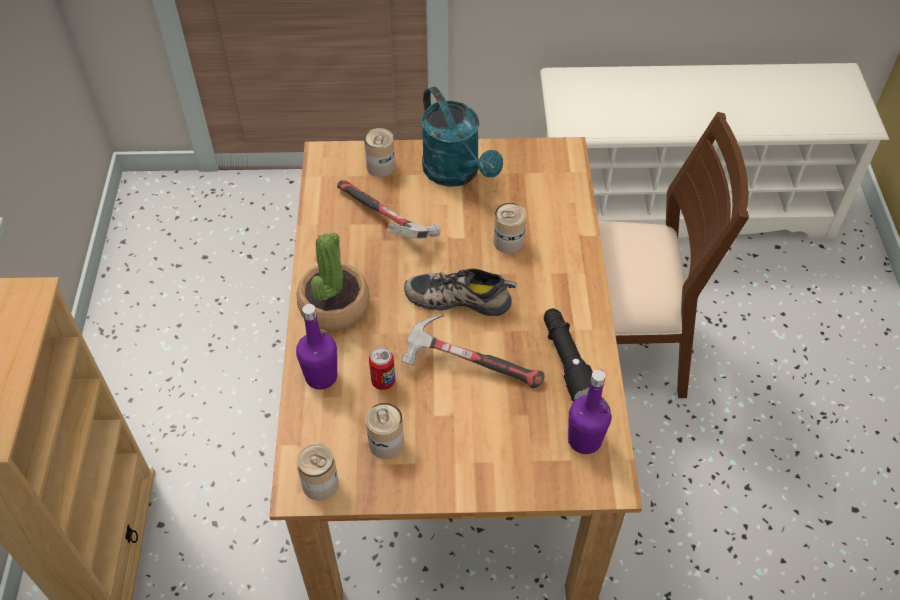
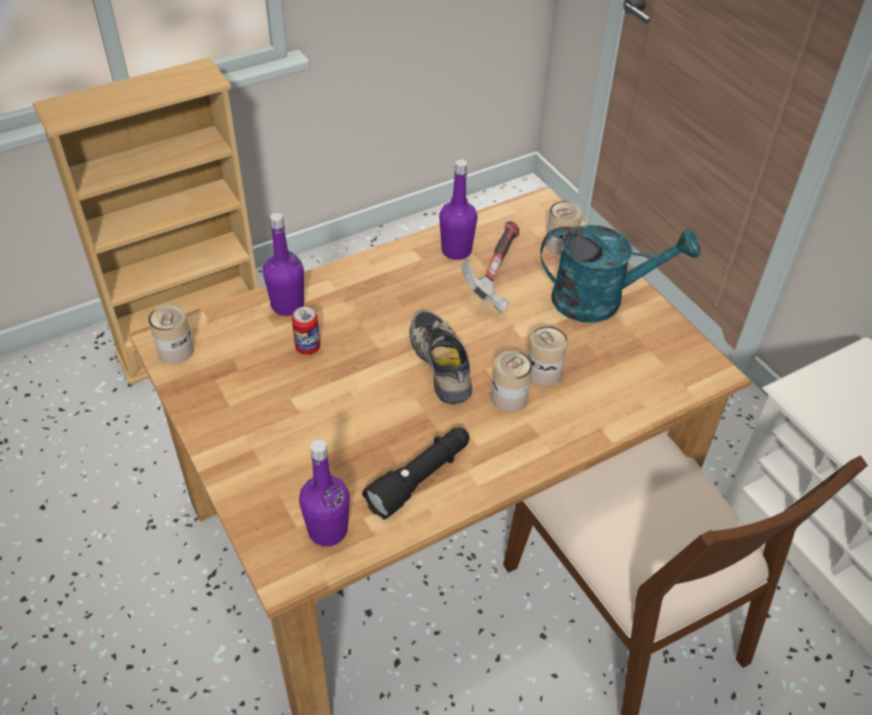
camera: 60 degrees right, 5 degrees down
(334, 305) = (371, 281): potted plant -> none
(339, 233) = (456, 250): none -> purple bottle
(386, 442) = (241, 376): can -> can (509, 397)
(457, 173) = (600, 299): turquoise watering can -> turquoise watering can turned 120 degrees counterclockwise
(469, 366) = (364, 402): hammer -> none

